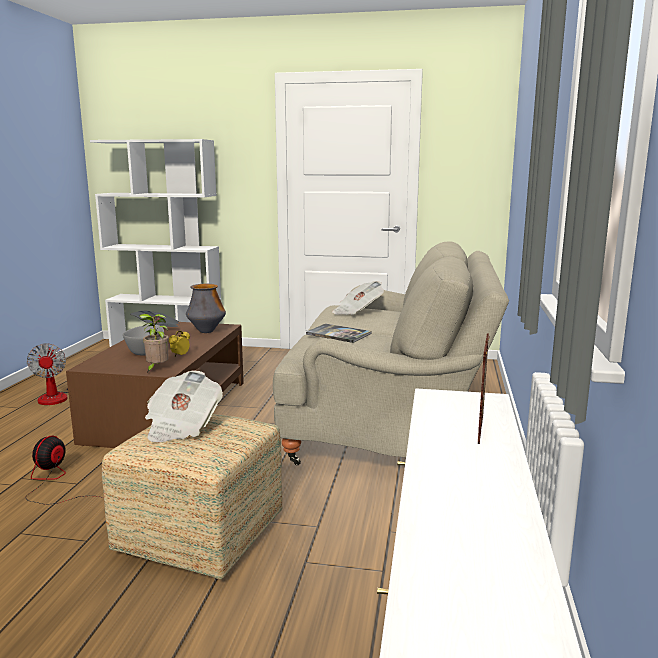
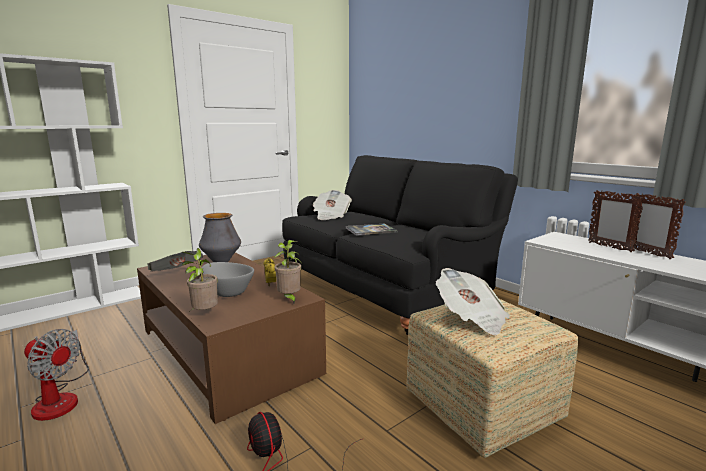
camera: 50 degrees left, 0 degrees up
(99, 359) = (204, 314): none -> potted plant
(392, 421) = (388, 289): beige sofa -> black sofa
(497, 454) = (648, 253): none -> picture frame

